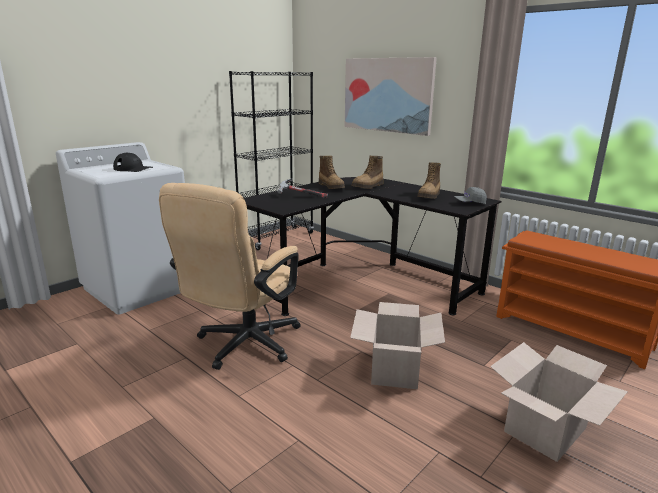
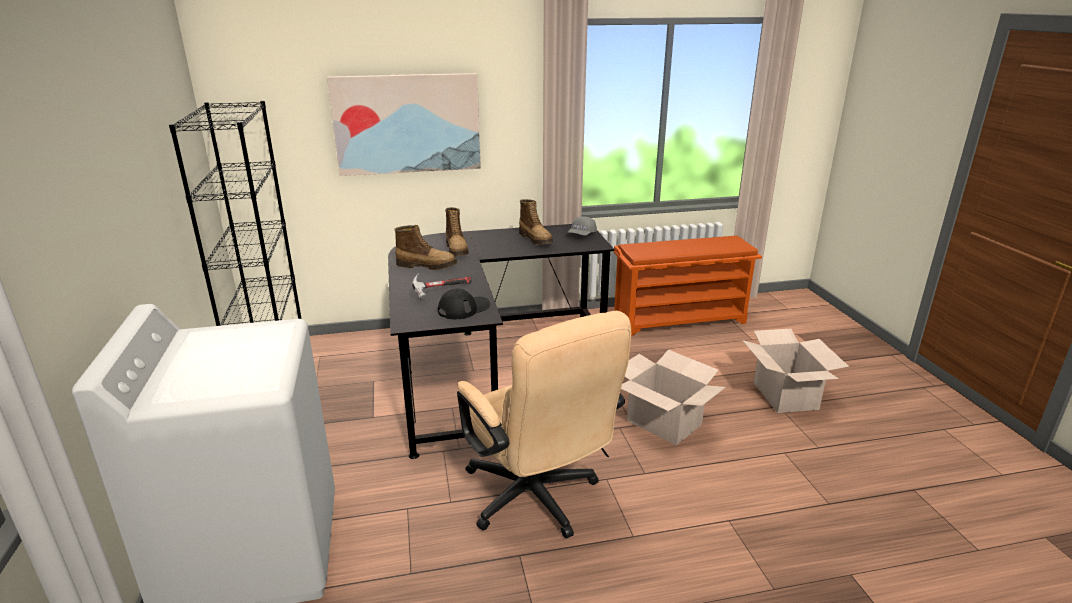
camera: 55 degrees left, 5 degrees up
(133, 169) = (248, 353): black cap -> black cap (464, 308)

